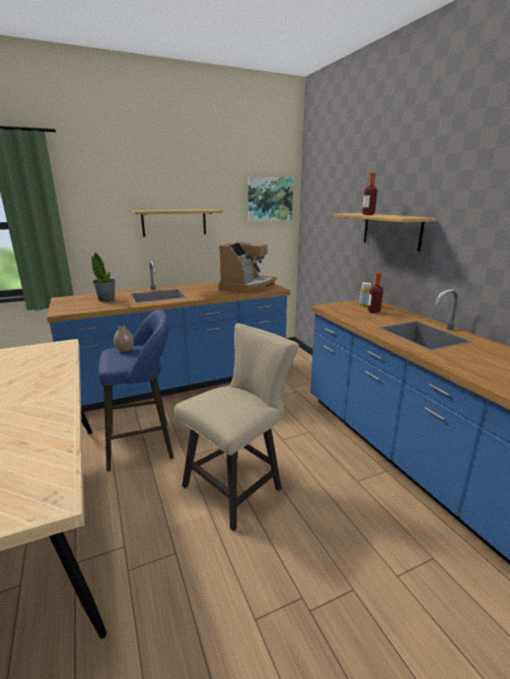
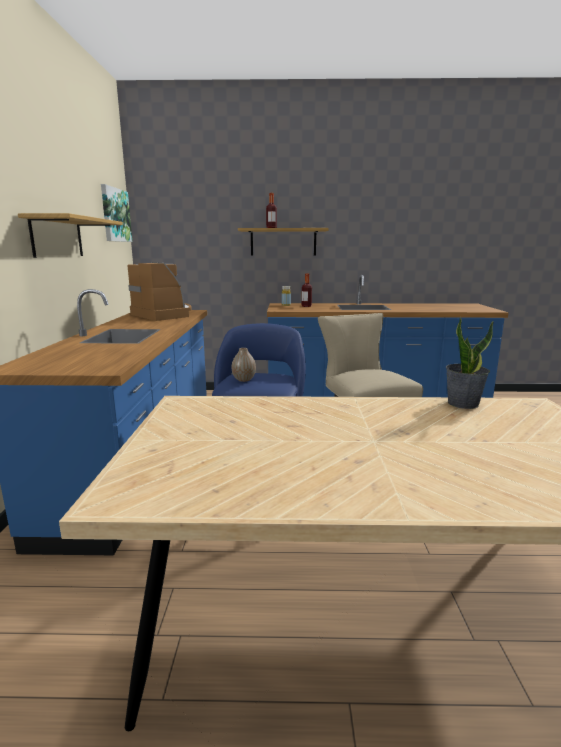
camera: 65 degrees left, 5 degrees down
(106, 299) = (87, 351): potted plant -> potted plant (462, 403)

